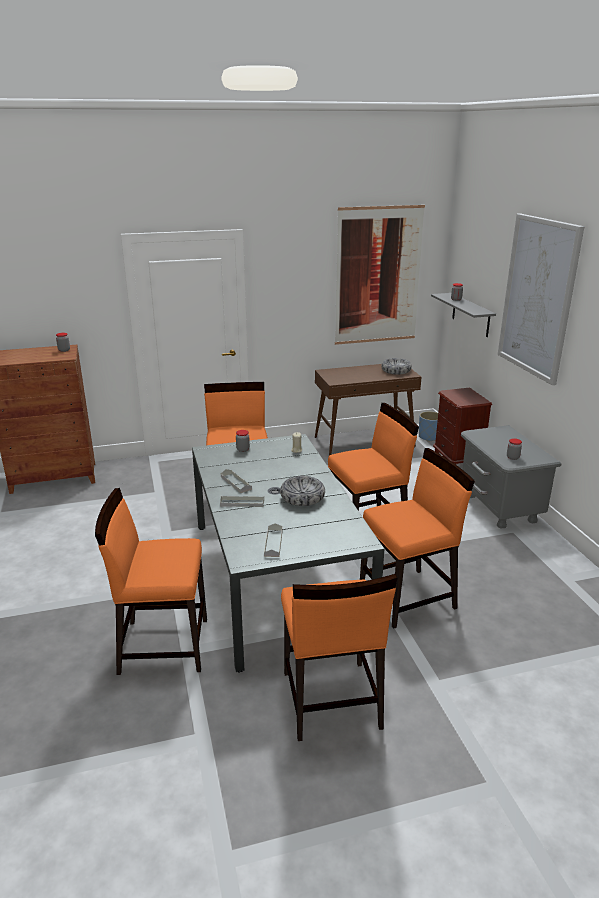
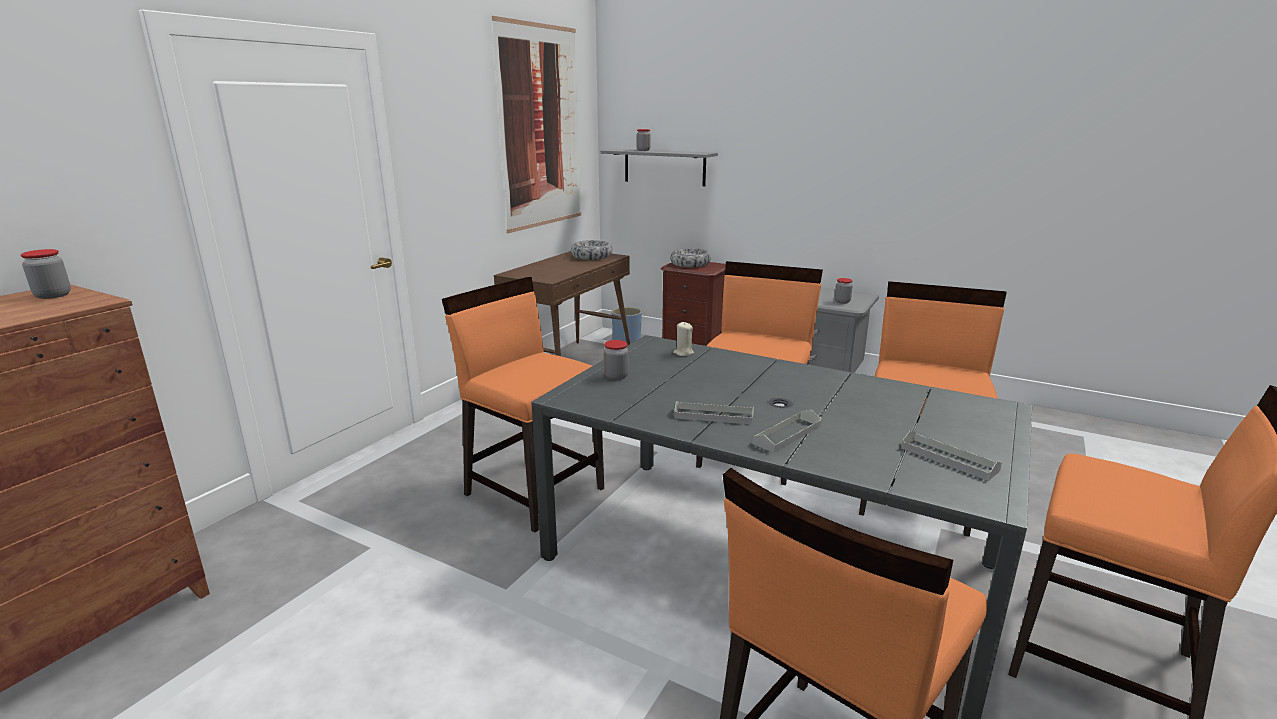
camera: 45 degrees left, 5 degrees down
(302, 497) = (828, 395): bowl -> bowl (690, 264)
(538, 297) = (798, 113): picture -> none

